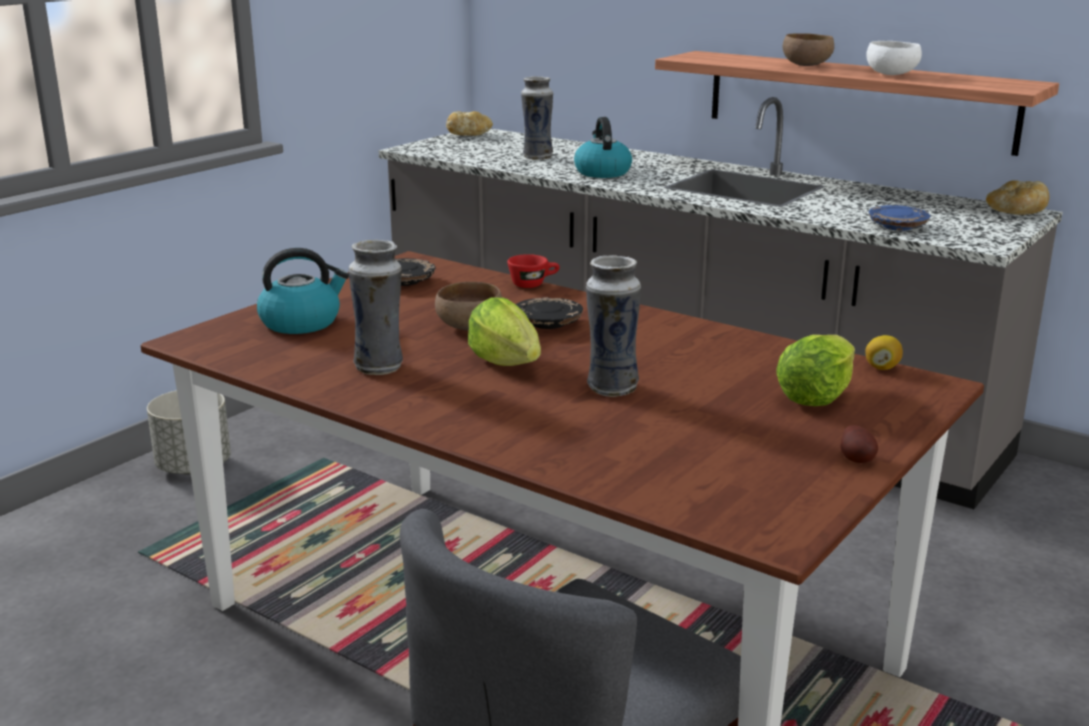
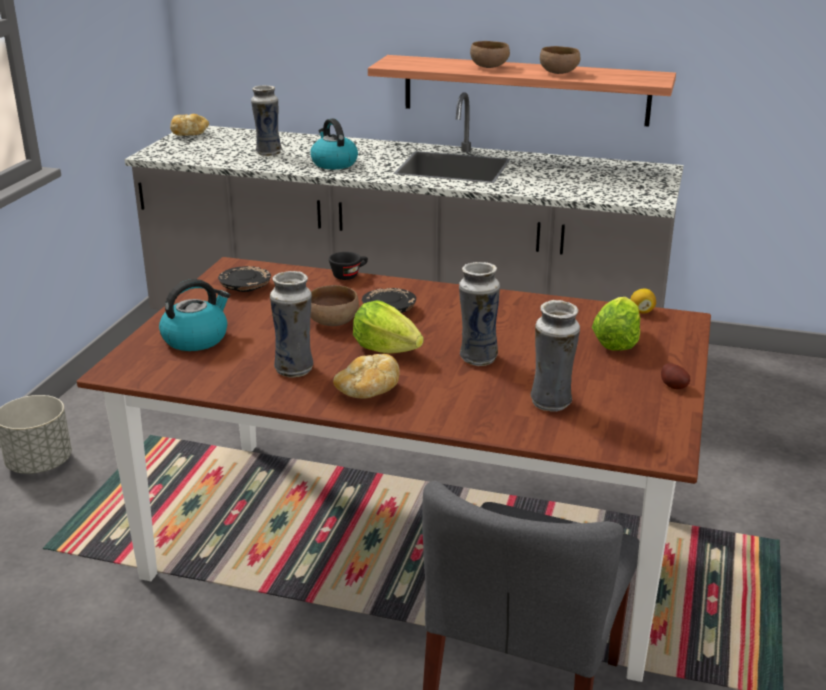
camera: 20 degrees left, 5 degrees up
(533, 284) = (349, 275): red cup -> black cup
(664, 451) = (551, 403): none -> vase
(892, 74) = (559, 73): white bowl -> brown bowl
(898, 227) = (587, 192): blue plate -> none
(1016, 213) = (655, 170): bread -> bread (368, 392)

